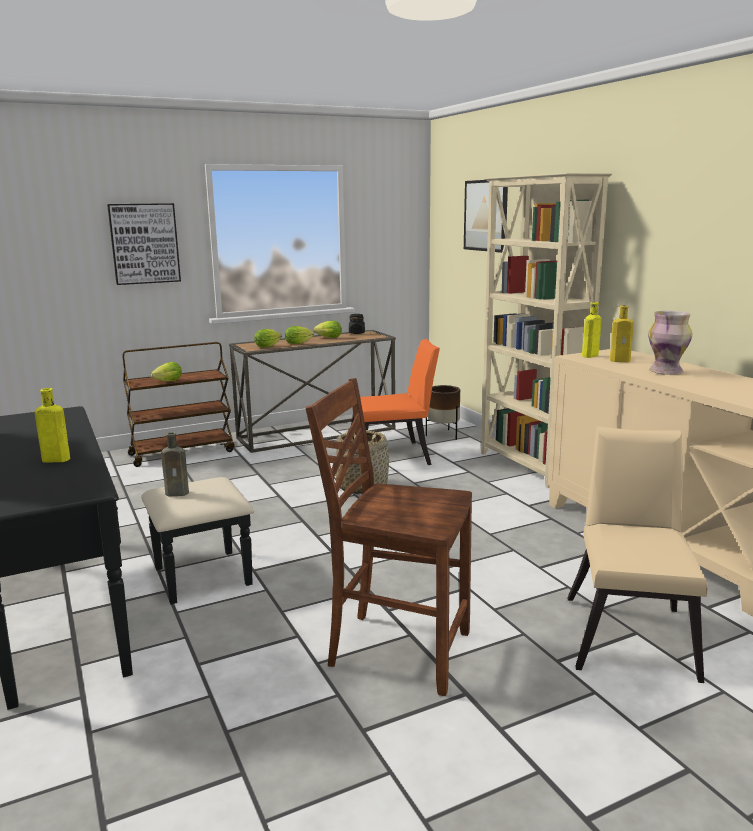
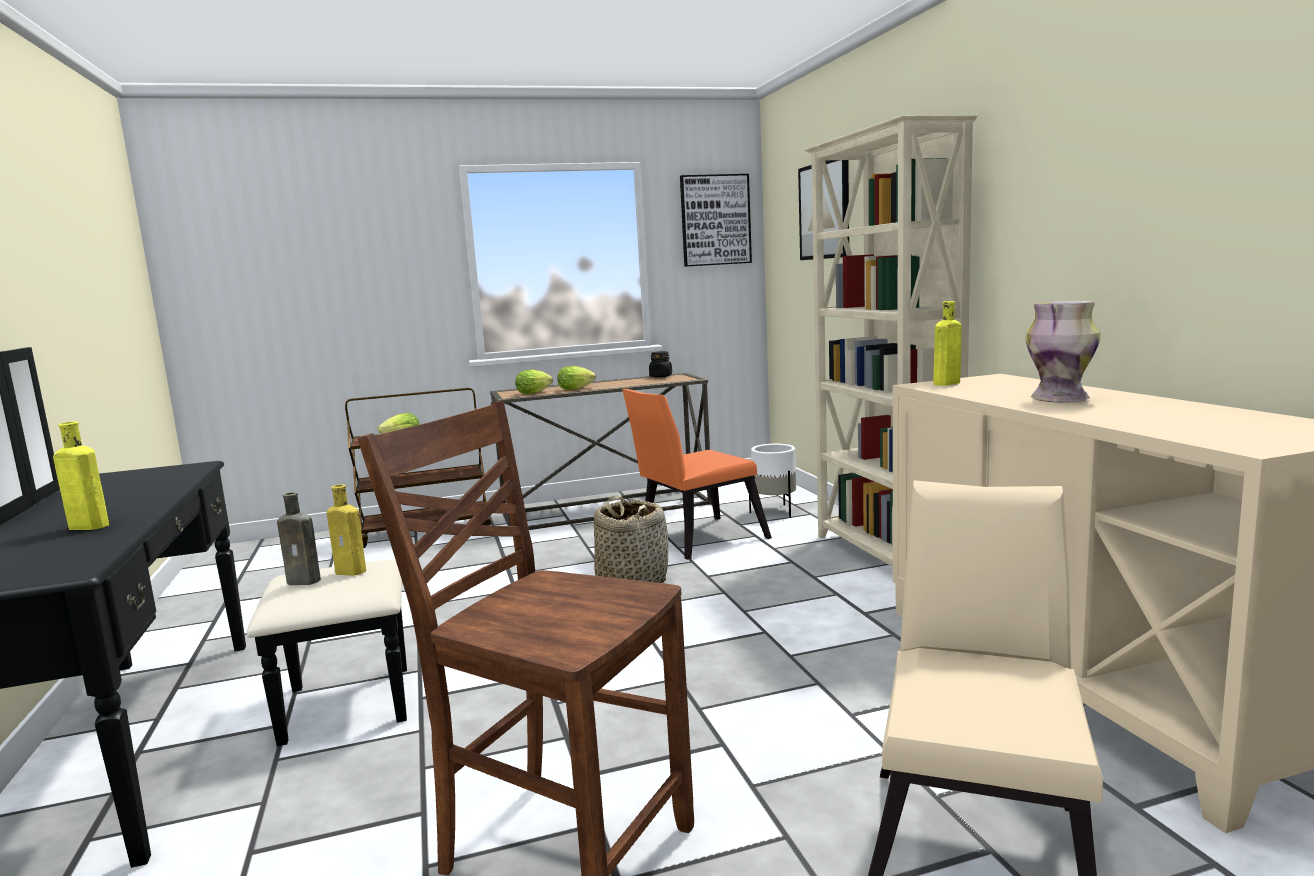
camera: 10 degrees right, 5 degrees down
(144, 243) = (383, 266): picture -> picture (715, 220)
(327, 338) = (618, 382): lettuce -> none
(394, 456) = (695, 539): orange chair -> orange chair turned 150 degrees clockwise
(444, 435) = (775, 511): brown planter -> white planter
(621, 360) = (993, 388): yellow bottle -> yellow bottle (352, 571)

